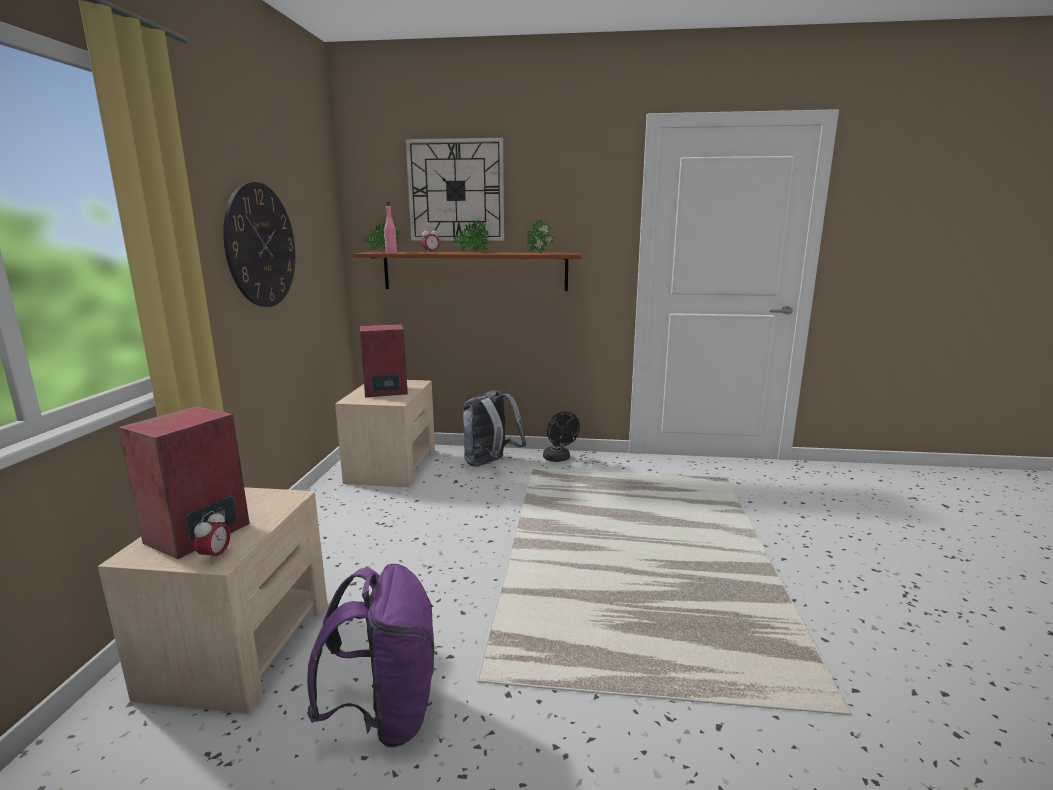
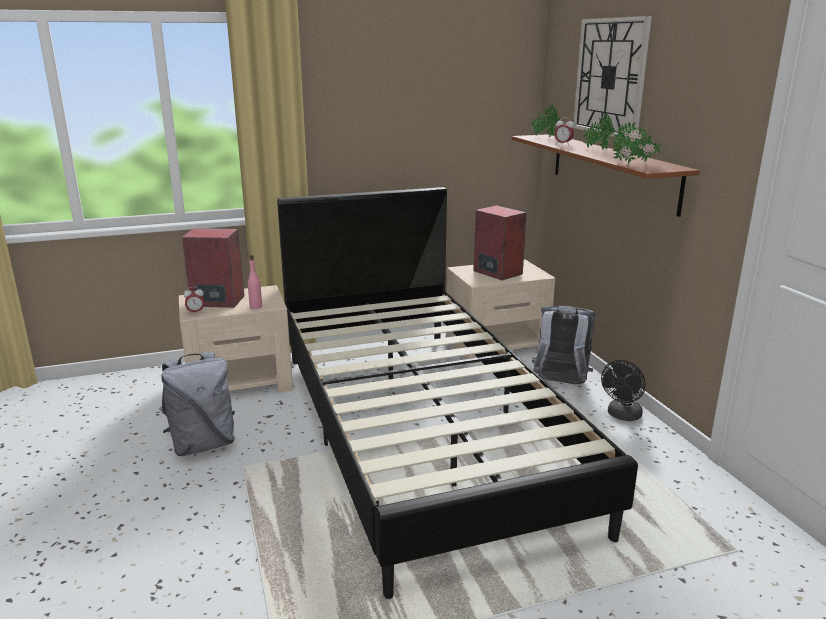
camera: 65 degrees right, 5 degrees up
(261, 246) = (398, 125): wall clock -> none
(385, 714) = (203, 444): purple backpack -> grey backpack
(391, 252) = (537, 139): pink bottle -> pink bottle (255, 307)
(504, 542) = (420, 430): none -> black bed

